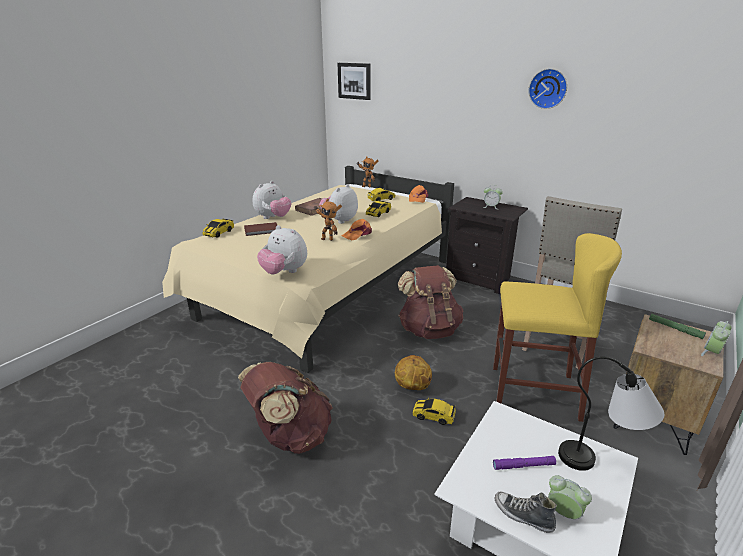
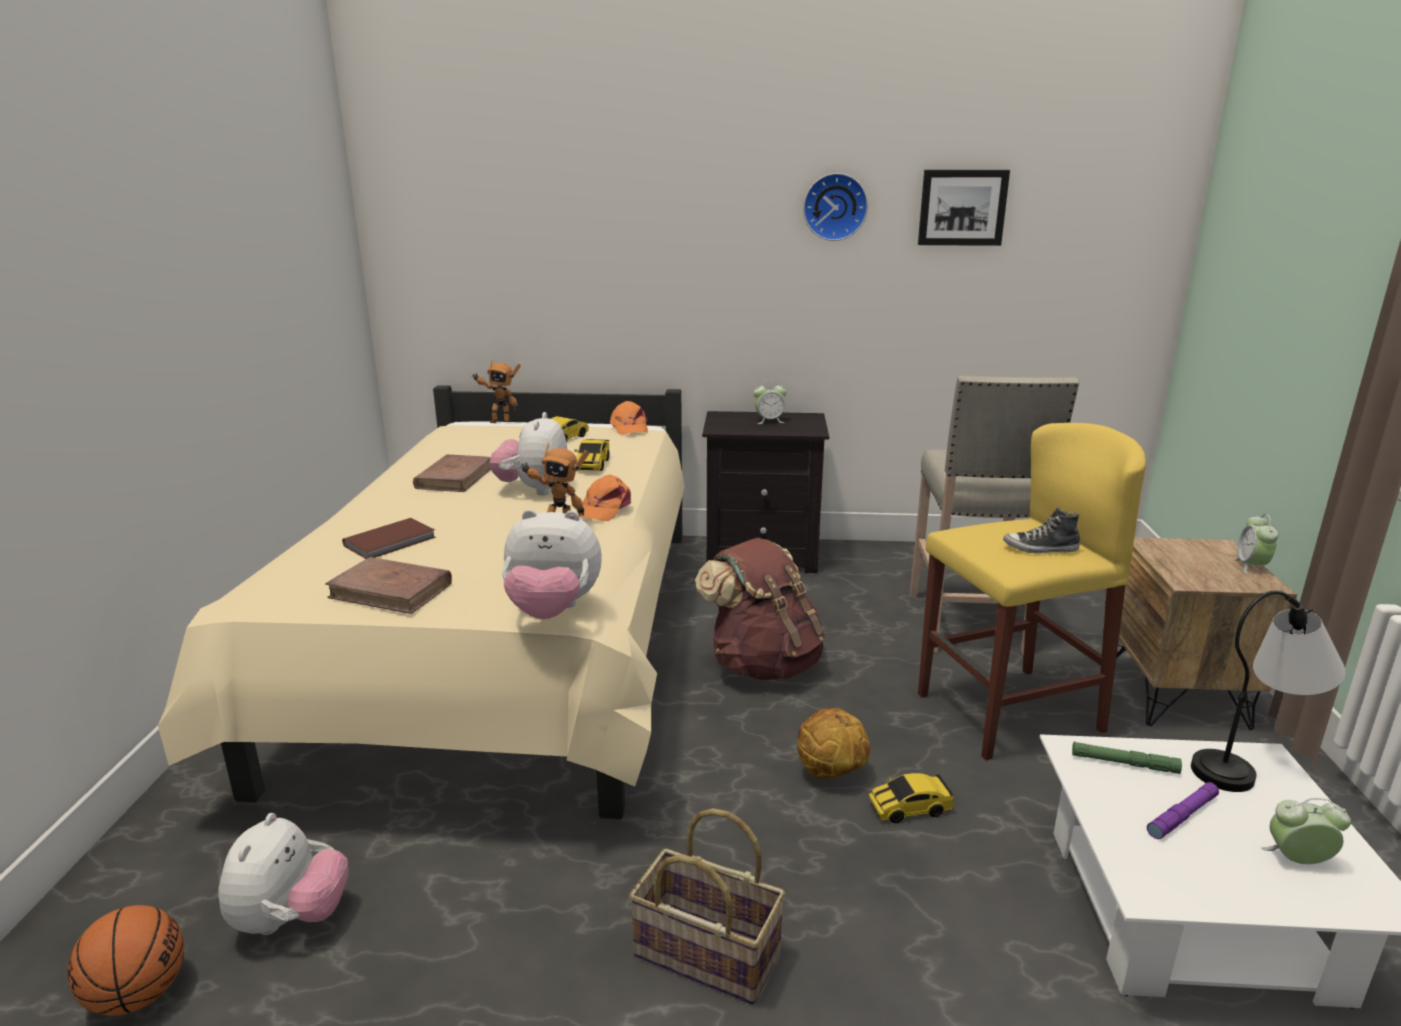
camera: 30 degrees left, 5 degrees down
(119, 371) = (138, 995): none -> basketball
(219, 233) = (290, 568): toy car -> none
(239, 250) = (391, 591): none -> brown book
(273, 218) = (382, 512): plush toy -> plush toy (291, 919)
(290, 436) = (705, 955): brown backpack -> basket
(354, 81) = (436, 210): picture -> picture (962, 207)
(523, 516) = (1262, 890): shoe -> shoe (1040, 549)
(675, 329) = (1180, 547): green flashlight -> green flashlight (1124, 763)

